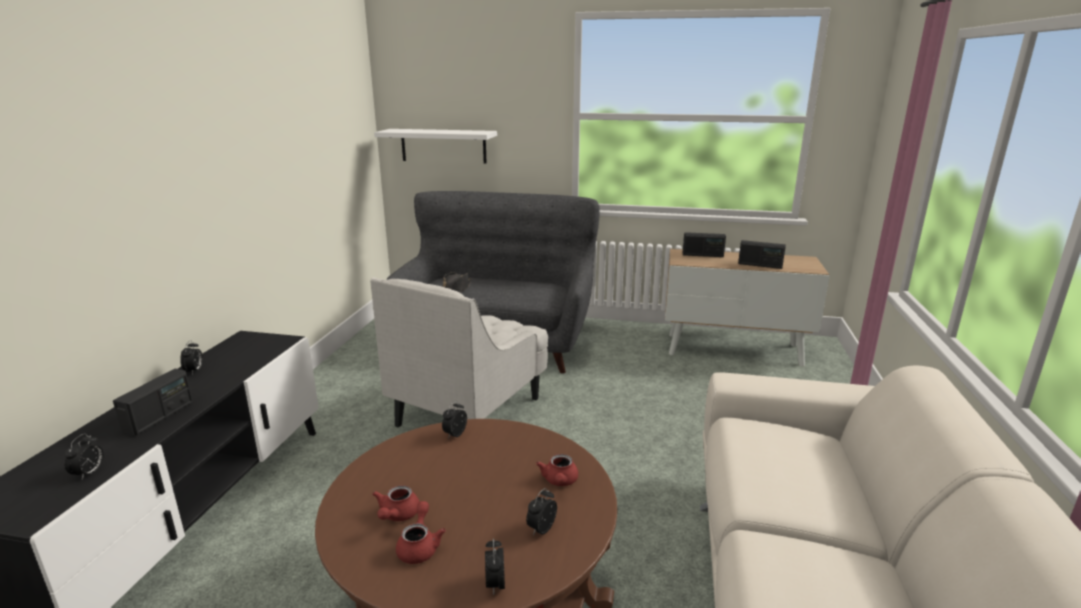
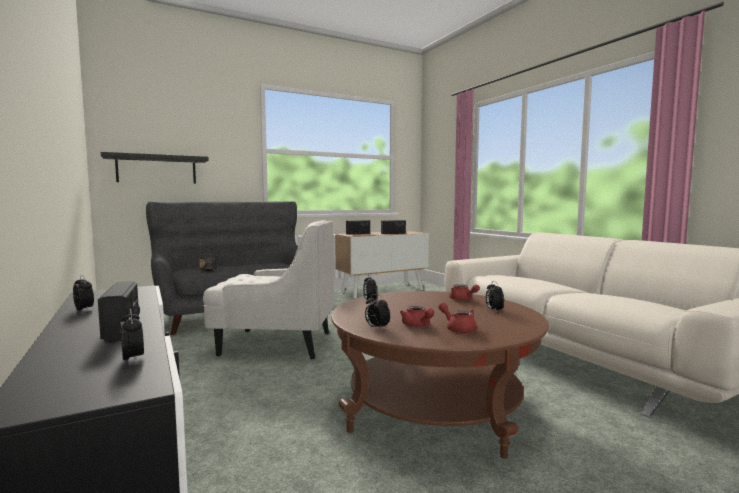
camera: 40 degrees left, 15 degrees down
(443, 146) = (157, 170): white shelf -> black shelf
(470, 411) = (275, 343): white armchair -> white armchair turned 75 degrees counterclockwise
(495, 584) = (521, 326): alarm clock -> alarm clock (376, 328)

